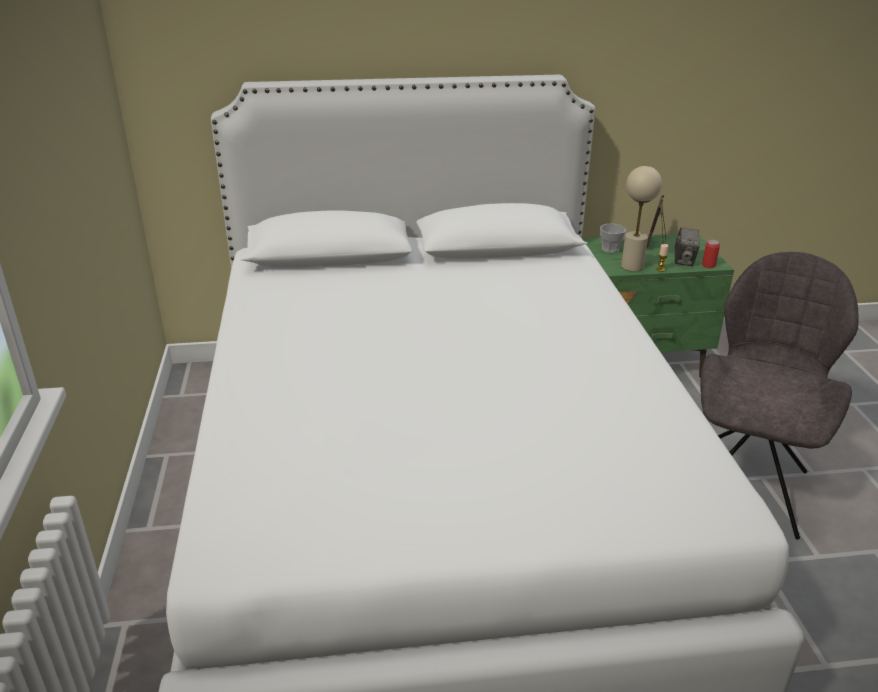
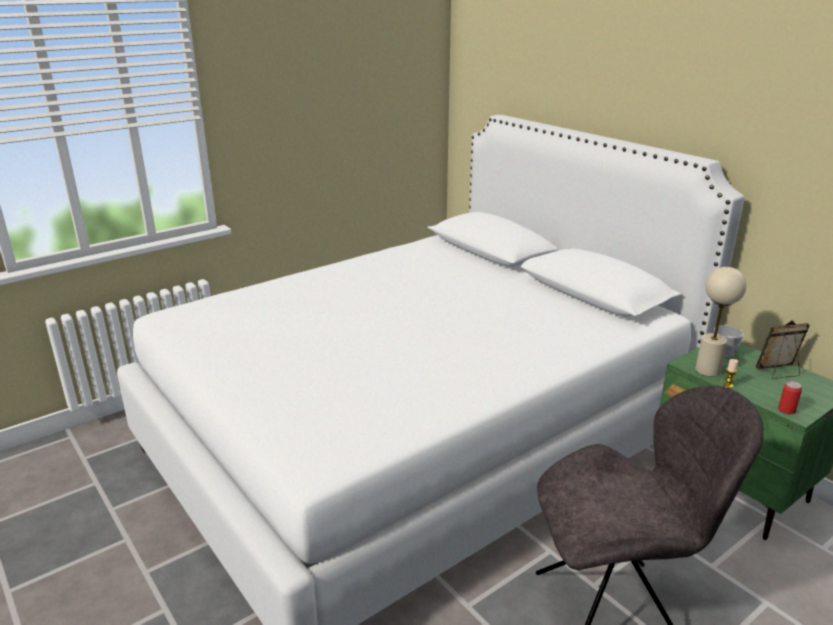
camera: 60 degrees right, 5 degrees down
(684, 261) = (771, 394): camera -> none

